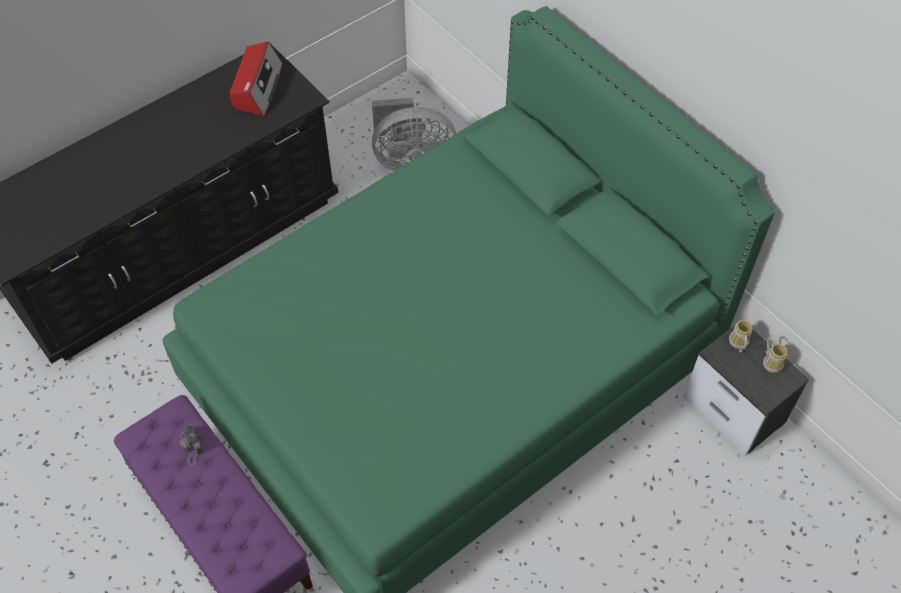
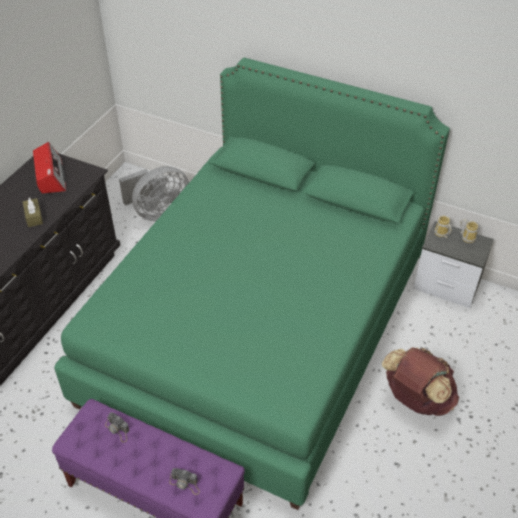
camera: 25 degrees left, 10 degrees down
(210, 140) = (34, 217): none -> brown tissue box
(229, 544) = (185, 483): none -> camera
(595, 550) = (416, 399): none -> brown backpack

